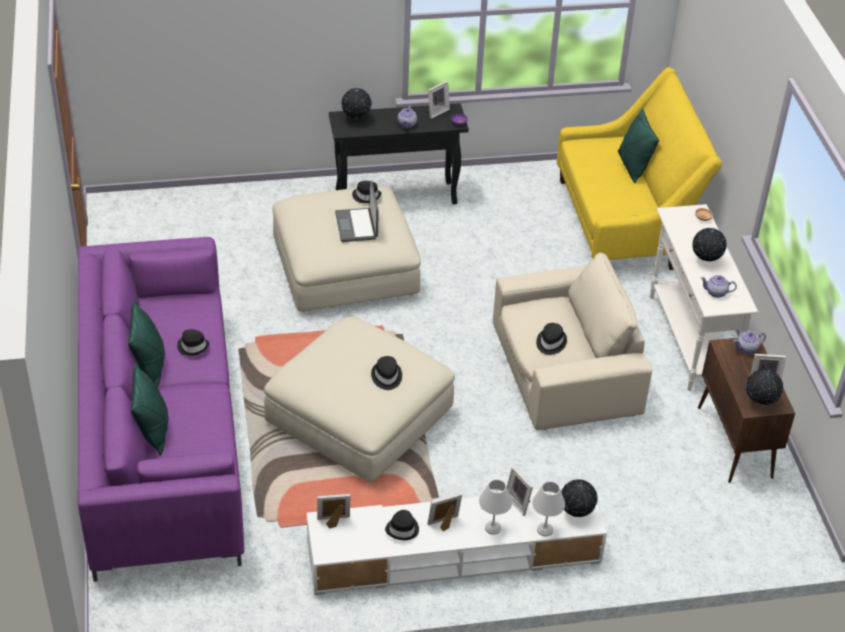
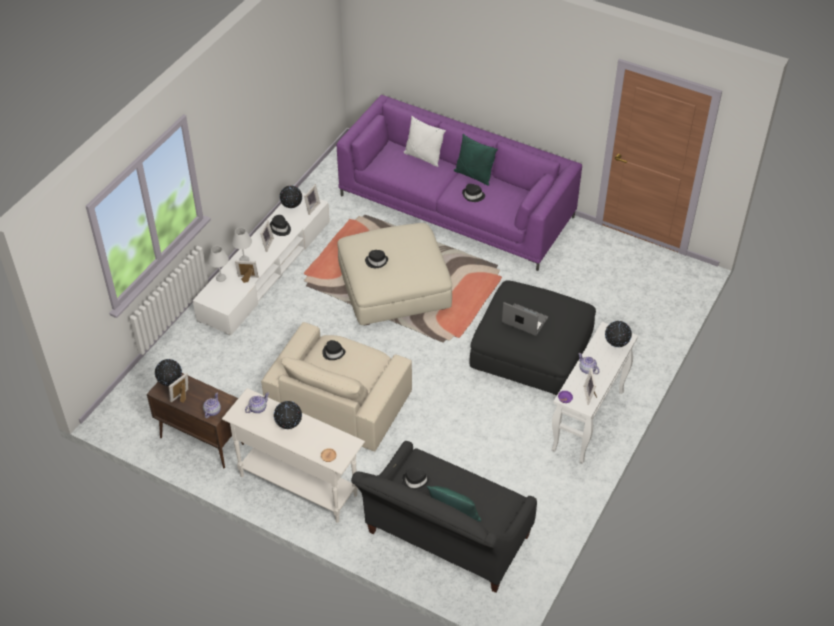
camera: 130 degrees right, 5 degrees up
(153, 431) = (423, 157): green pillow -> white pillow
(345, 267) = (531, 350): beige ottoman -> black ottoman
(366, 196) = (553, 343): black hat -> black hat (416, 481)
(397, 197) = (588, 421): black console table -> white console table
(576, 514) = (216, 296): globe -> globe (292, 207)
(624, 223) = (444, 540): yellow sofa -> black sofa

